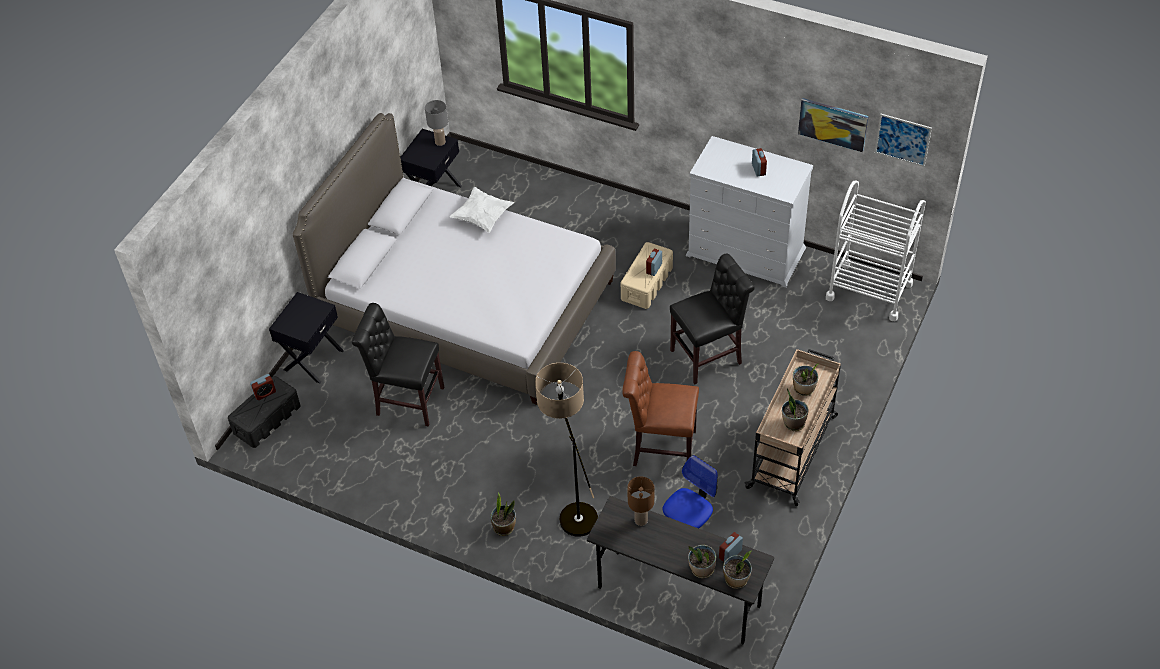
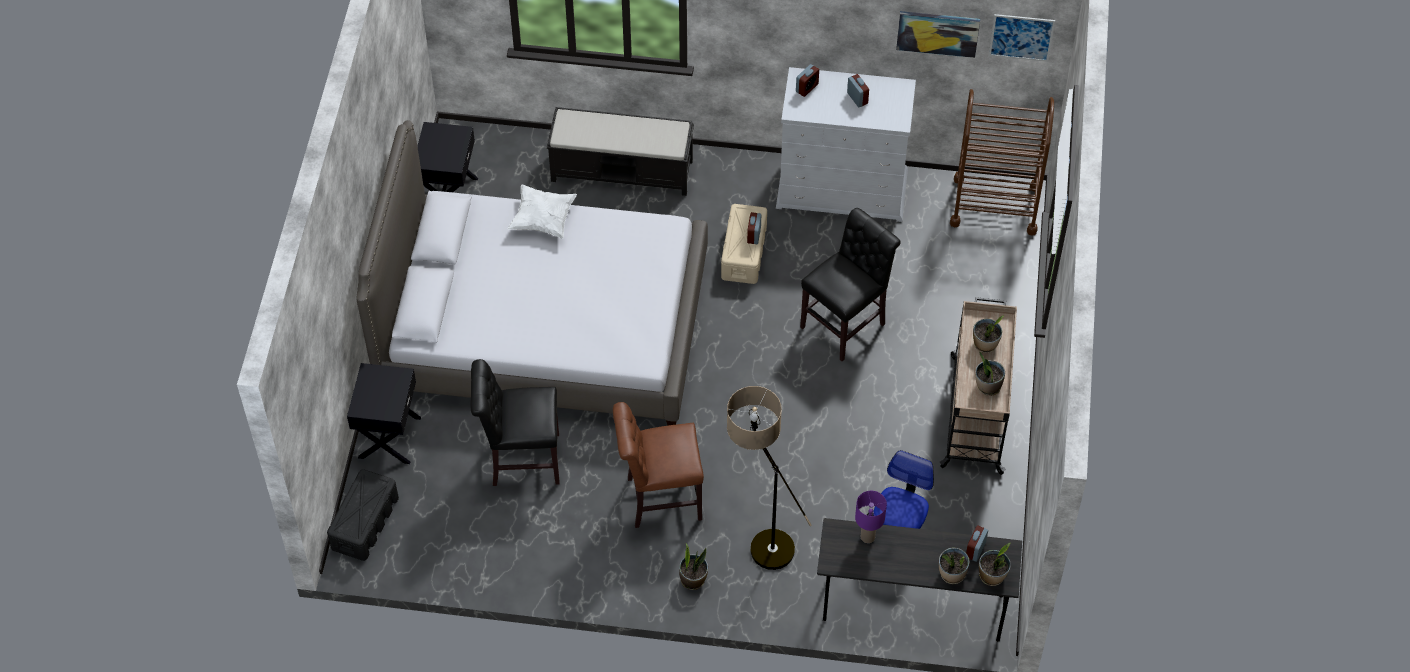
camera: 20 degrees left, 5 degrees up
(265, 393) = (360, 493): alarm clock -> alarm clock (807, 88)
(440, 142) = (453, 134): grey table lamp -> none
(575, 203) = (623, 170): none -> black bench
(640, 520) = (867, 536): brown table lamp -> purple table lamp
(660, 448) = (831, 445): brown chair -> brown chair (659, 499)
(869, 291) = (994, 205): white cart -> brown cart

